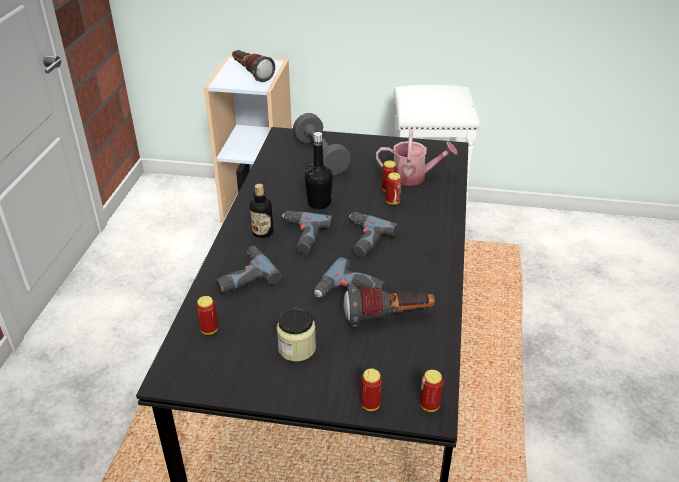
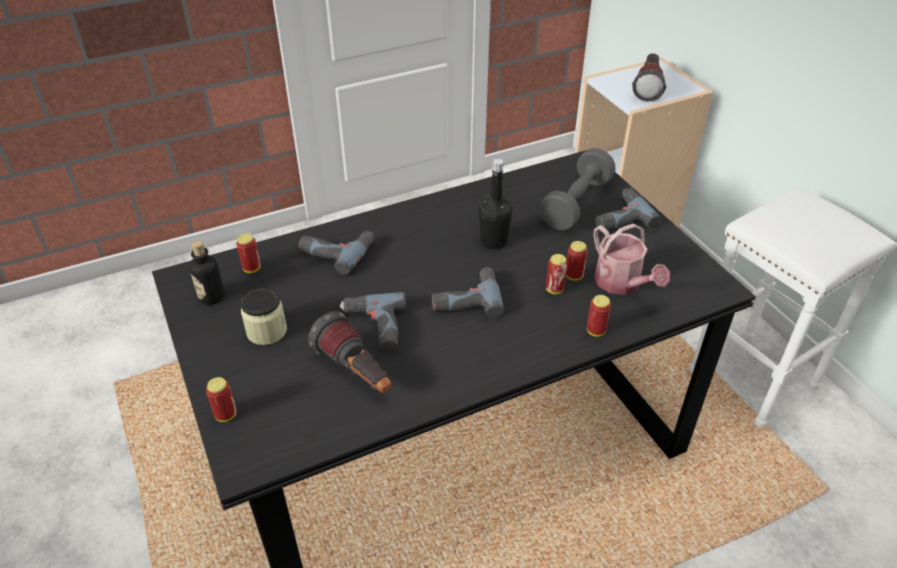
camera: 55 degrees right, 5 degrees up
(262, 232) = (410, 230): bottle -> bottle (212, 296)
(301, 236) = (428, 256): power drill -> power drill (619, 217)
(429, 405) = (251, 459): can -> can (595, 331)

